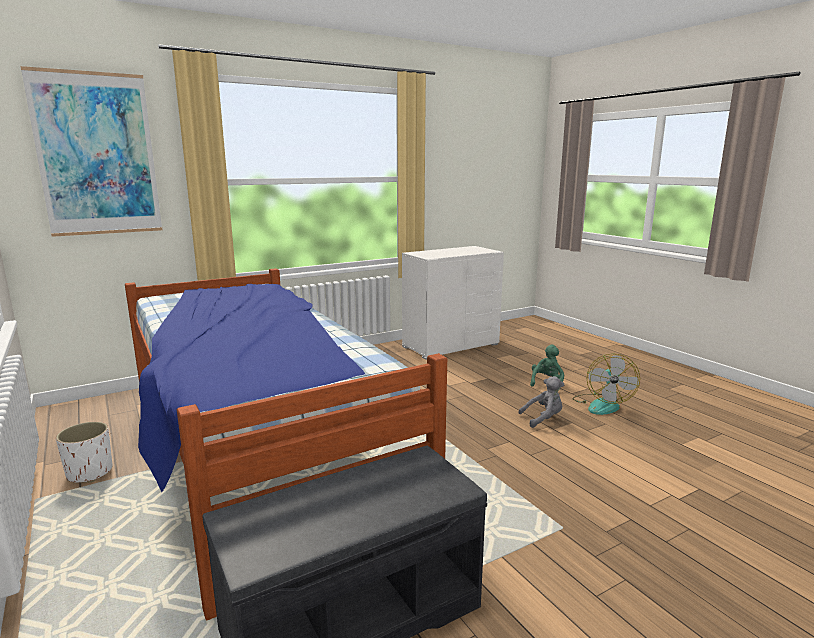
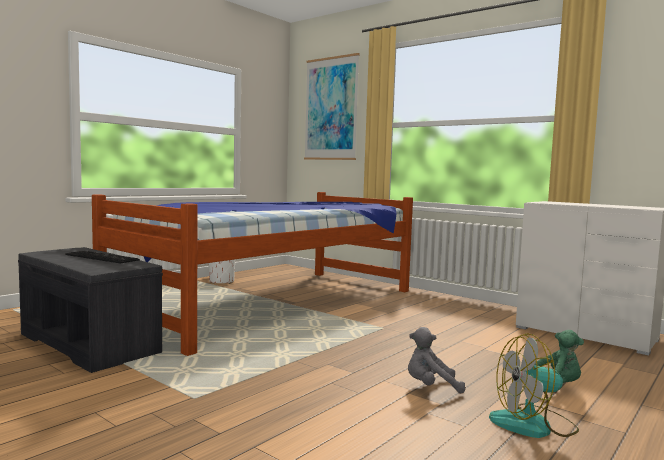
camera: 70 degrees right, 10 degrees down
(350, 488) = (101, 257): none -> keyboard
(543, 419) = (431, 387): grey plush toy -> grey plush toy turned 120 degrees clockwise

